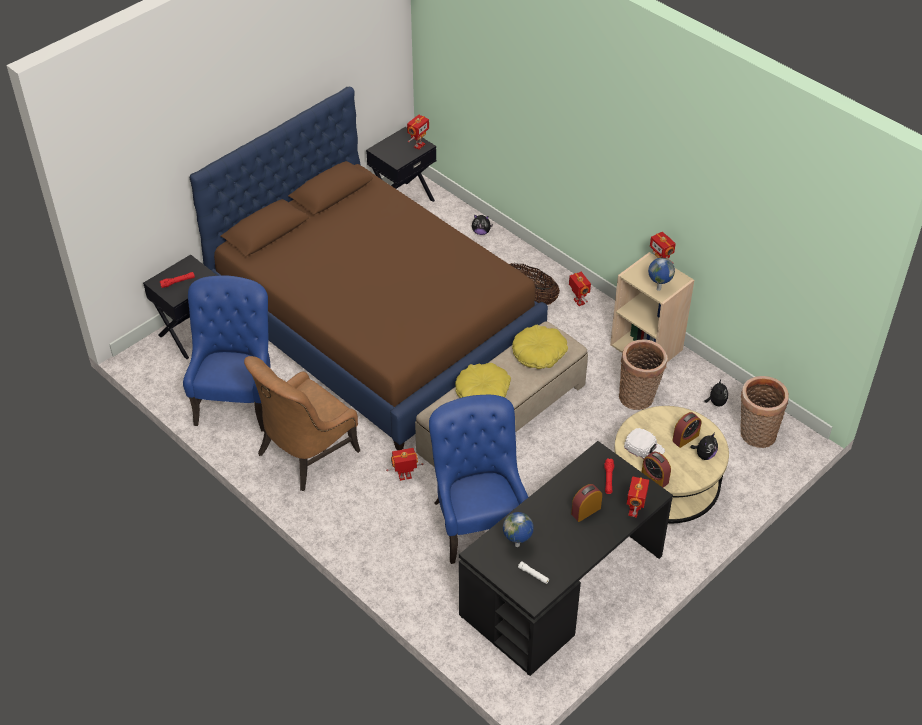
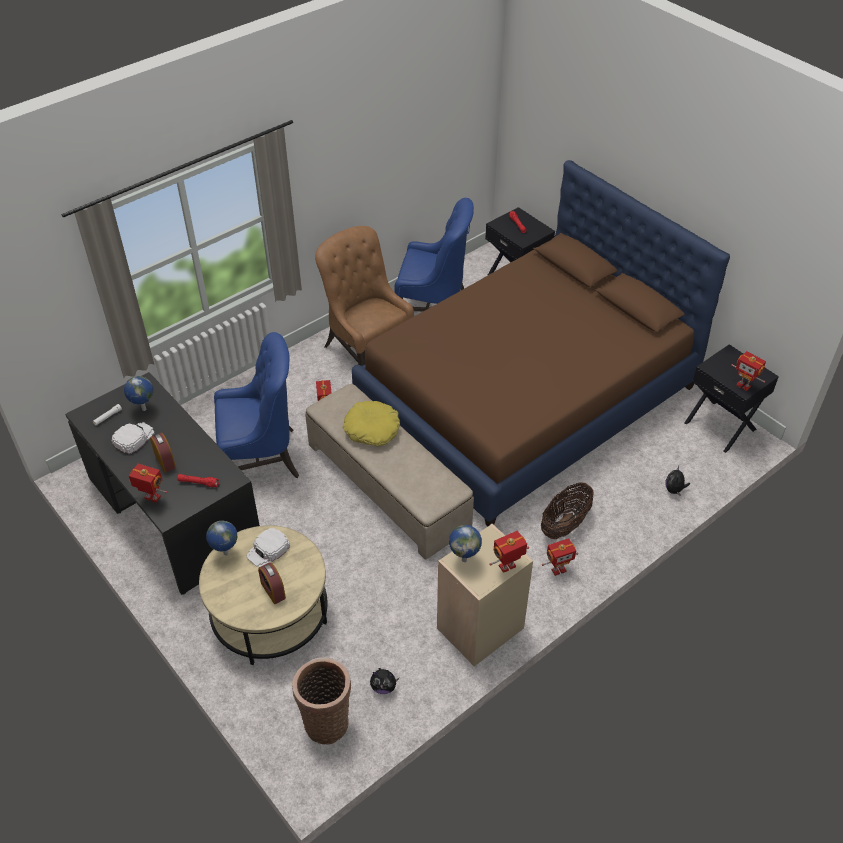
camera: 95 degrees right, 0 degrees up
(538, 353) = (421, 478): yellow pillow -> none
(560, 544) = (133, 438): none -> white cap
(638, 397) = (401, 608): basket -> none
(655, 478) = (225, 554): alarm clock -> globe
(704, 455) = (245, 604): plush toy -> none

